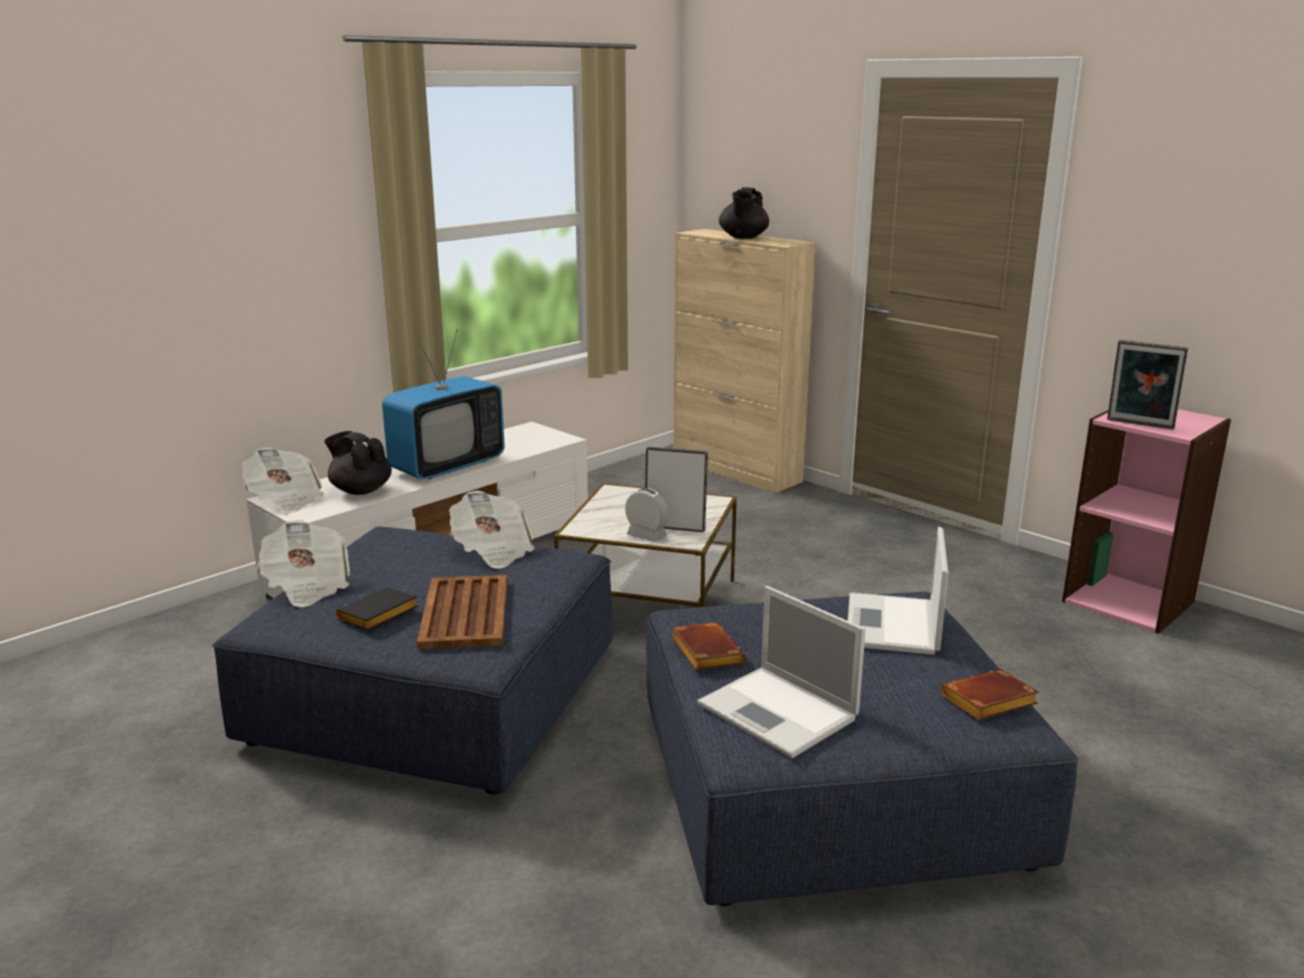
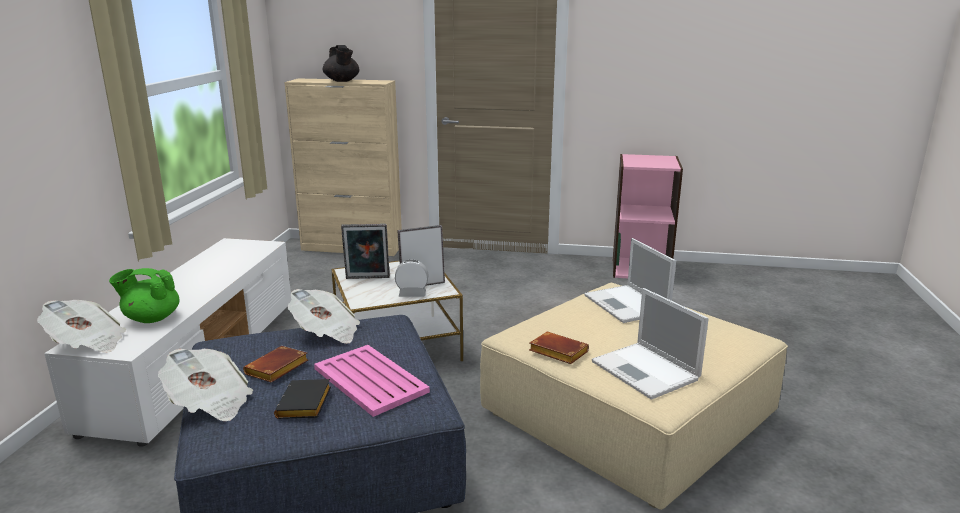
camera: 35 degrees left, 0 degrees up
(360, 490) = (151, 318): black teapot -> green teapot
(447, 466) = (202, 283): television -> none
(464, 614) = (370, 381): brown tray -> pink tray
(780, 712) = (646, 371): laptop -> laptop turned 45 degrees clockwise
(831, 785) = (628, 414): blue ottoman -> beige ottoman
(988, 703) = (725, 330): brown book -> brown book (277, 370)
(1139, 425) = (647, 165): picture frame -> picture frame (367, 278)

